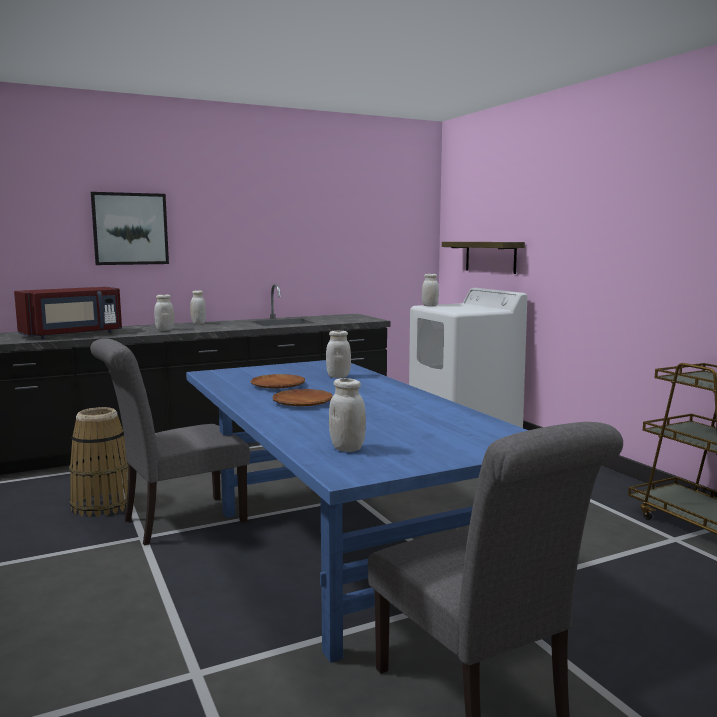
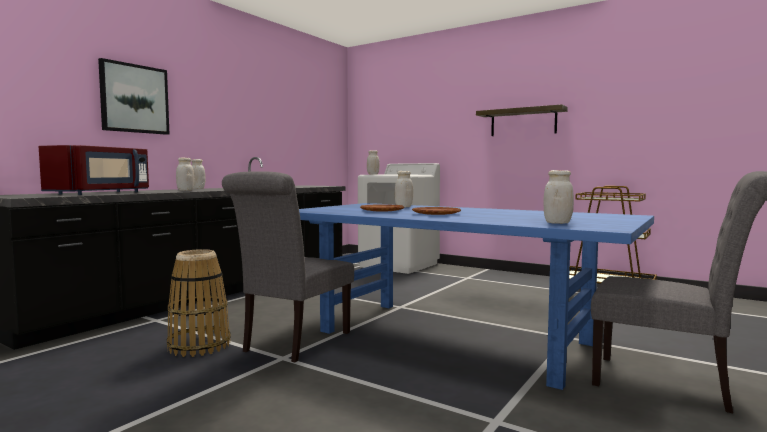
camera: 30 degrees left, 5 degrees down
(490, 257) = (401, 141): shelf -> shelf (523, 122)

